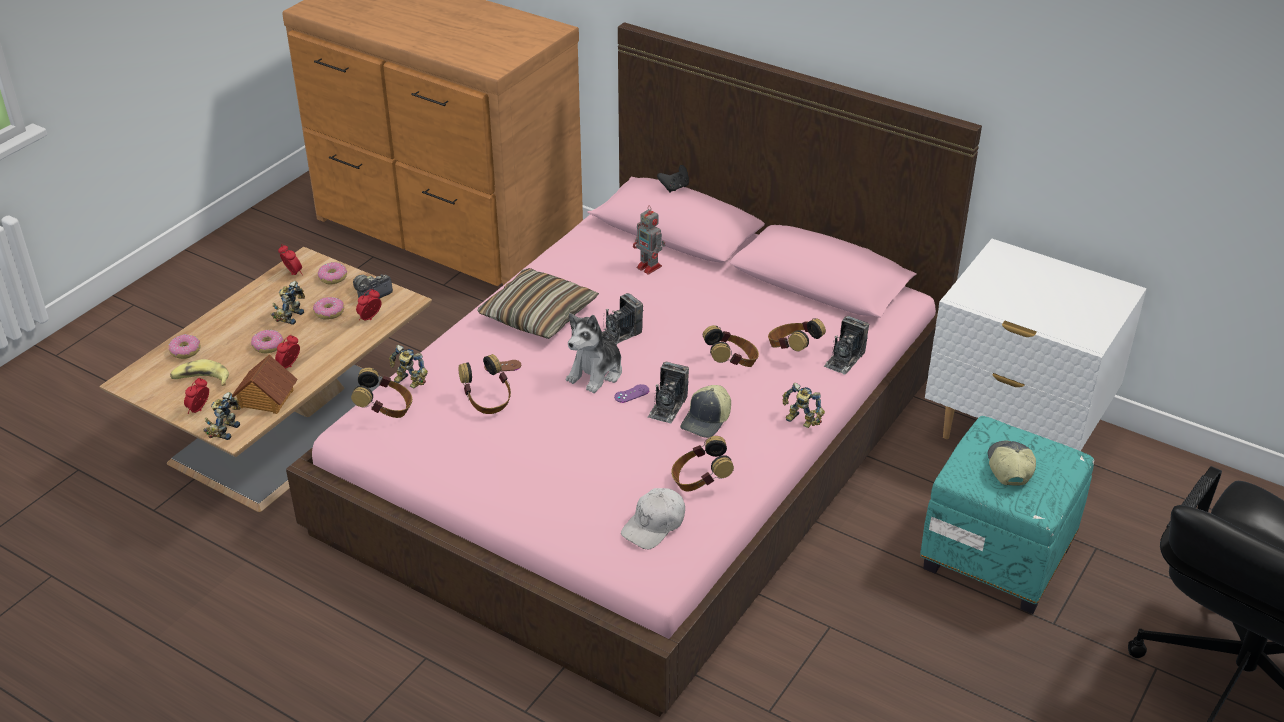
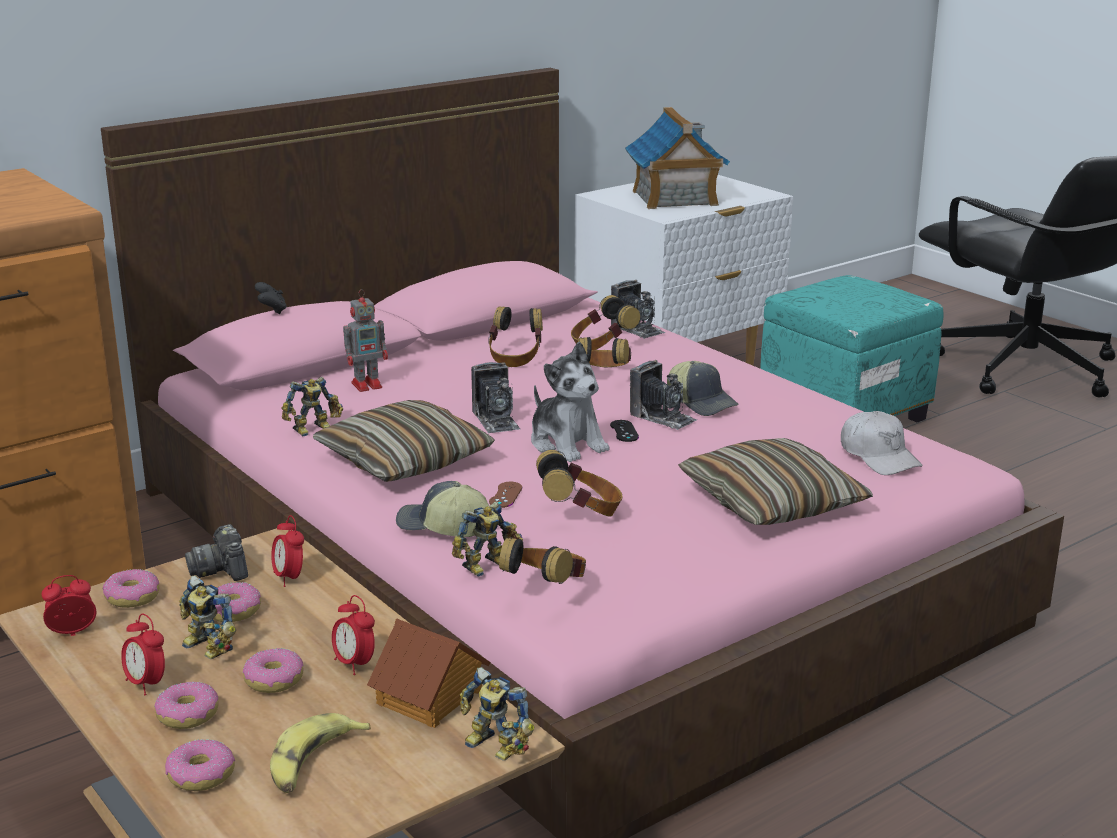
camera: 70 degrees left, 15 degrees down
(199, 410) = (409, 773): alarm clock -> alarm clock (146, 684)
(231, 331) = (188, 715): none -> donut
(549, 482) = (771, 502): none -> pillow
(631, 393) = (624, 431): purple game controller -> black game controller
(700, 481) = (810, 423): headphones -> headphones (515, 358)
(800, 421) = (731, 364): toy robot -> toy robot (314, 430)
(1008, 468) = (858, 297): cap -> cap (442, 527)
(1025, 291) = (674, 198): none -> toy house

